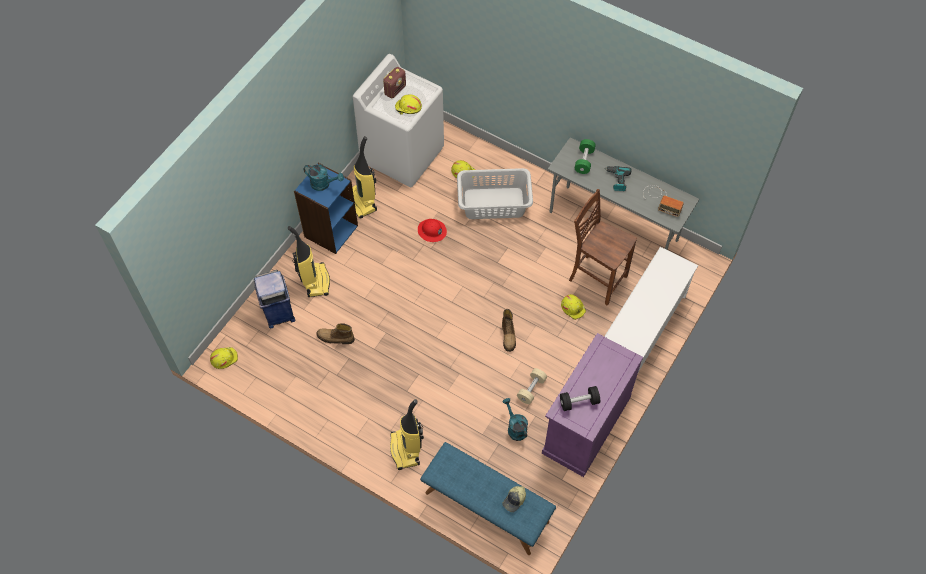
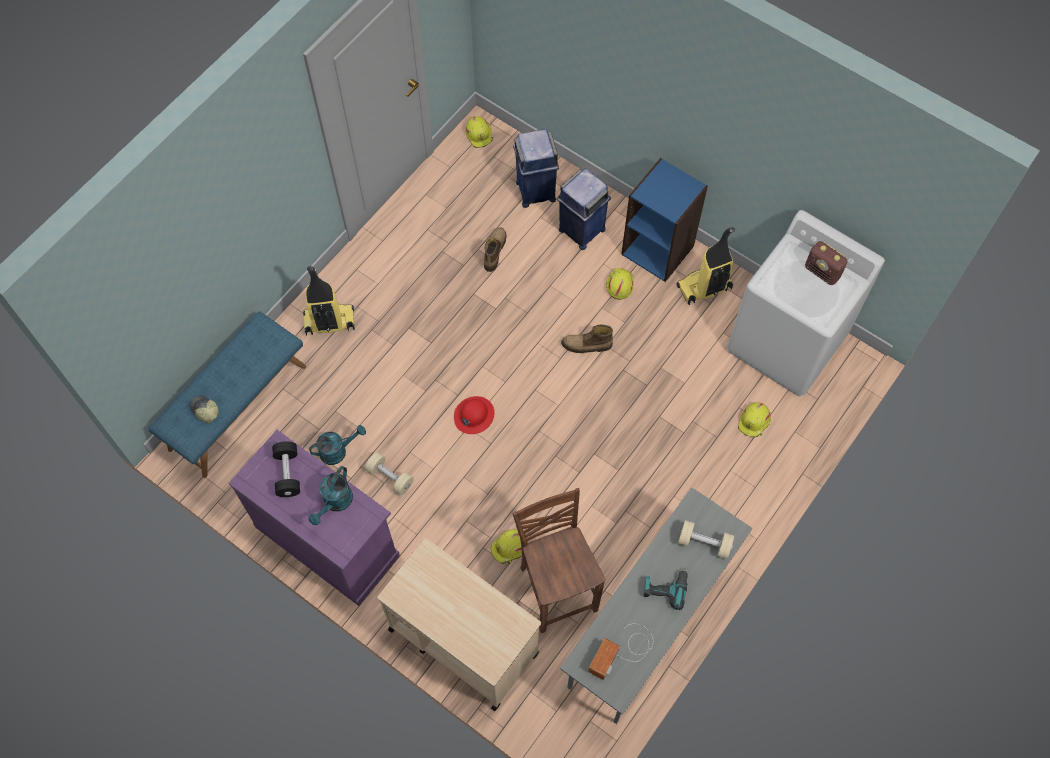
camera: 95 degrees right, 5 degrees up
(315, 281) = (581, 230): vacuum cleaner -> blue trash can
(323, 184) = (670, 191): turquoise watering can -> turquoise watering can (335, 503)
(408, 108) = (788, 287): yellow hard hat -> yellow hard hat (619, 285)
(432, 231) = (651, 373): red hard hat -> red hard hat (473, 415)
(493, 203) = (697, 458): grey laundry basket -> none
(508, 336) = (474, 457): boot -> boot (586, 345)
(584, 161) = (704, 543): green dumbbell -> beige dumbbell
(596, 278) = (557, 588): brown chair -> brown chair turned 60 degrees counterclockwise
(642, 330) = (462, 640): white shoe rack -> beige cart

